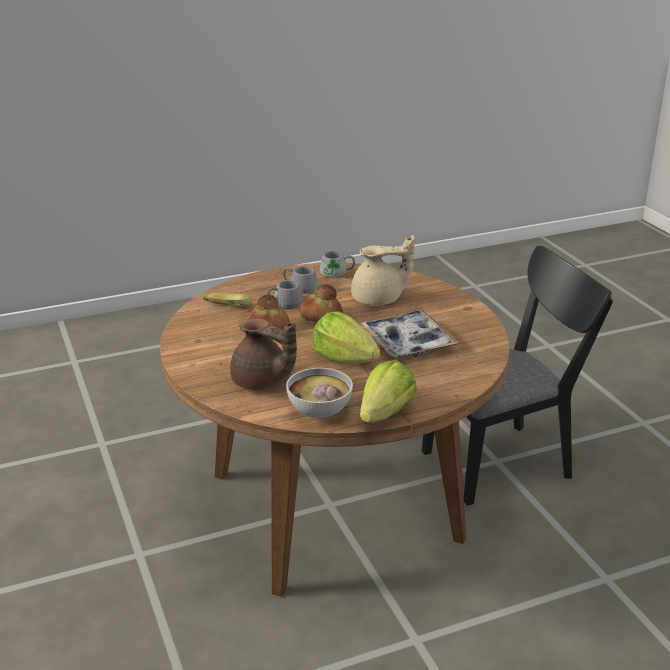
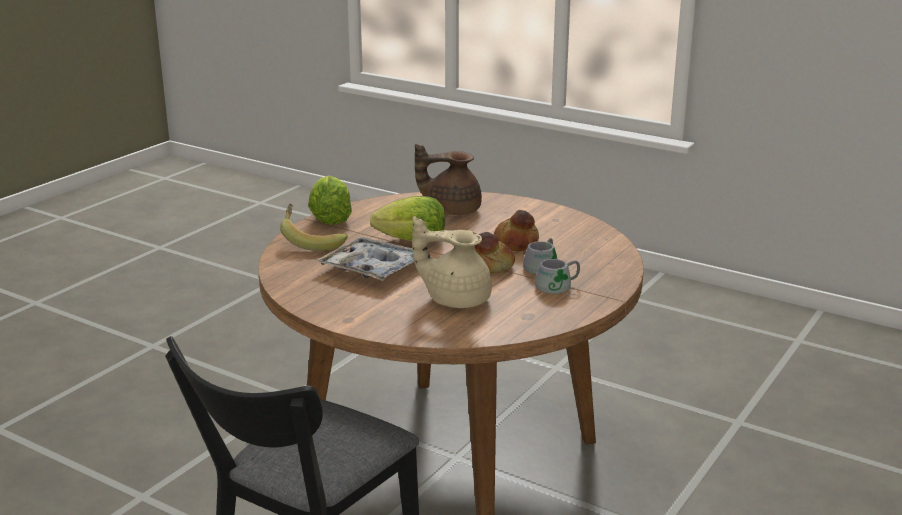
camera: 145 degrees right, 5 degrees down
(225, 313) = (577, 243): banana -> banana (312, 242)
(319, 412) = (381, 206): bowl -> none
(336, 274) = (548, 314): grey mug -> none
(379, 300) = (456, 299): beige teapot -> beige teapot turned 60 degrees clockwise

